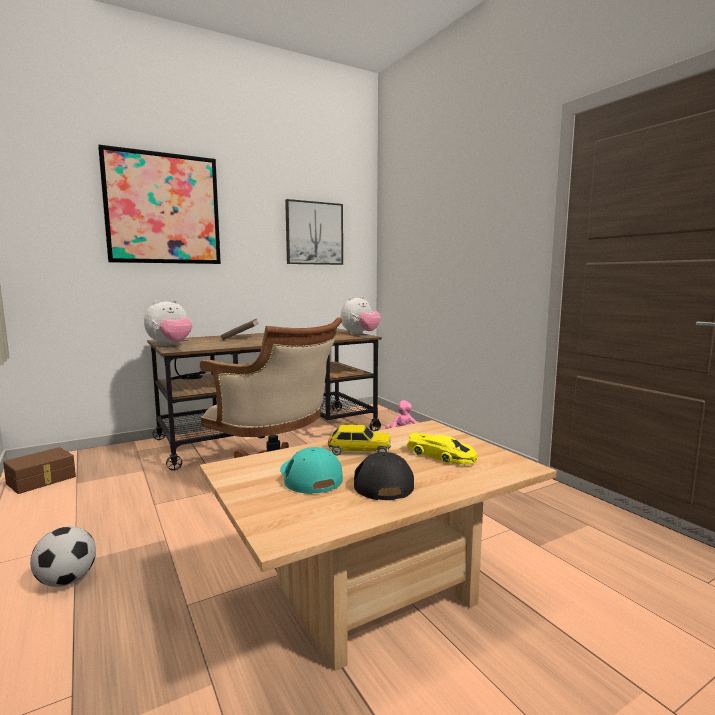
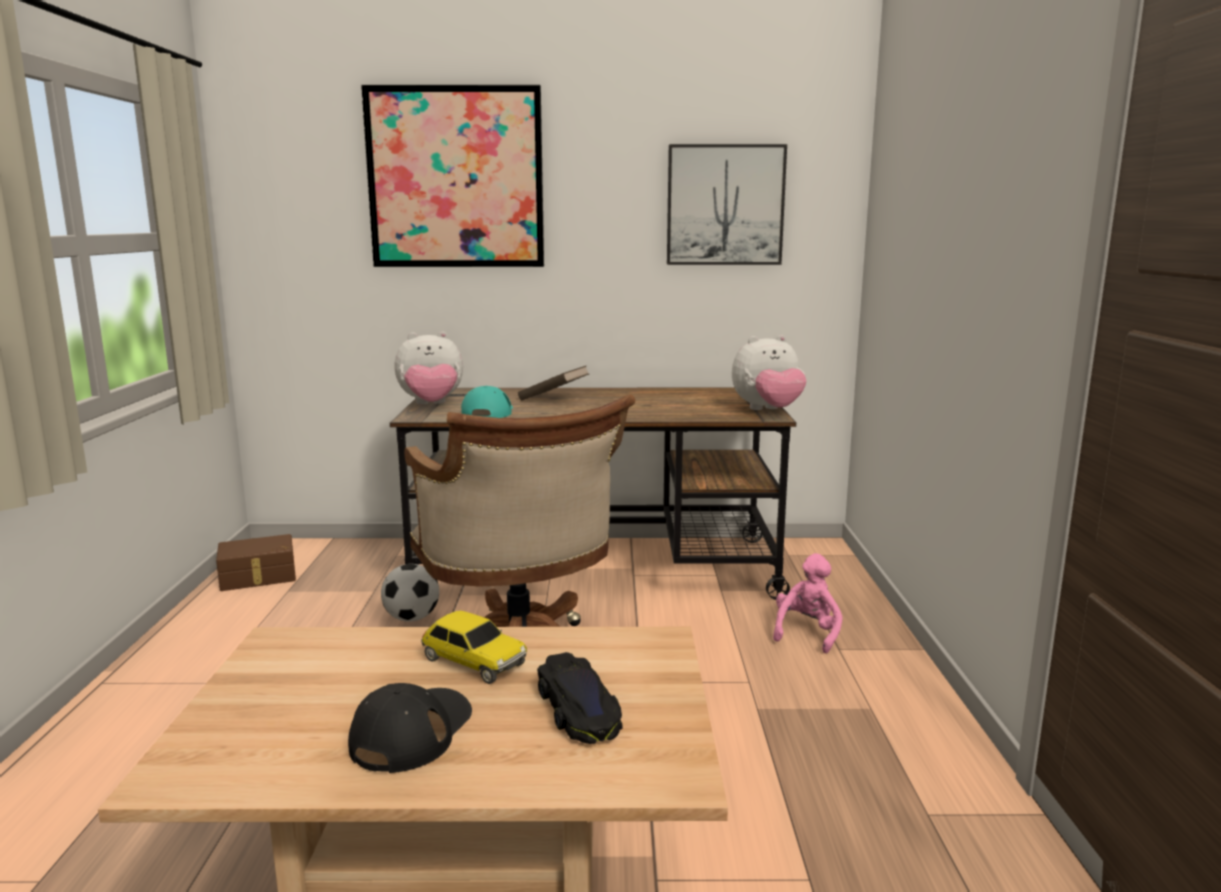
camera: 30 degrees right, 5 degrees up
(67, 581) = (158, 731): football -> football (411, 618)
(309, 476) = (339, 690): turquoise cap -> turquoise cap (488, 412)
(441, 455) = (578, 709): yellow toy car -> black toy car

